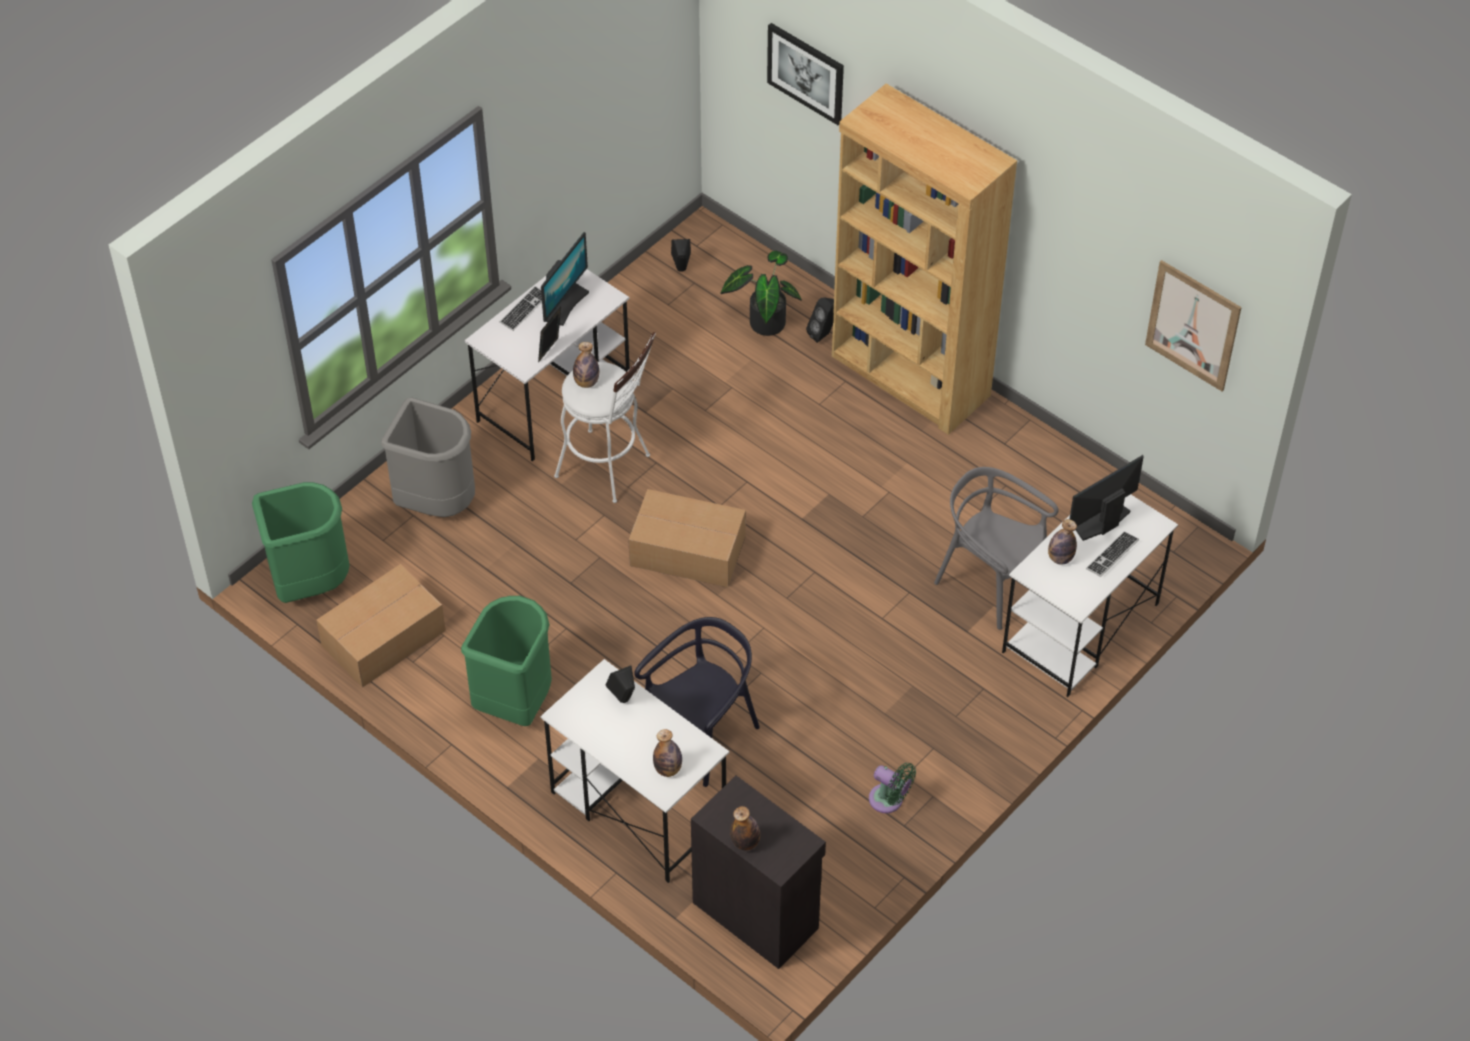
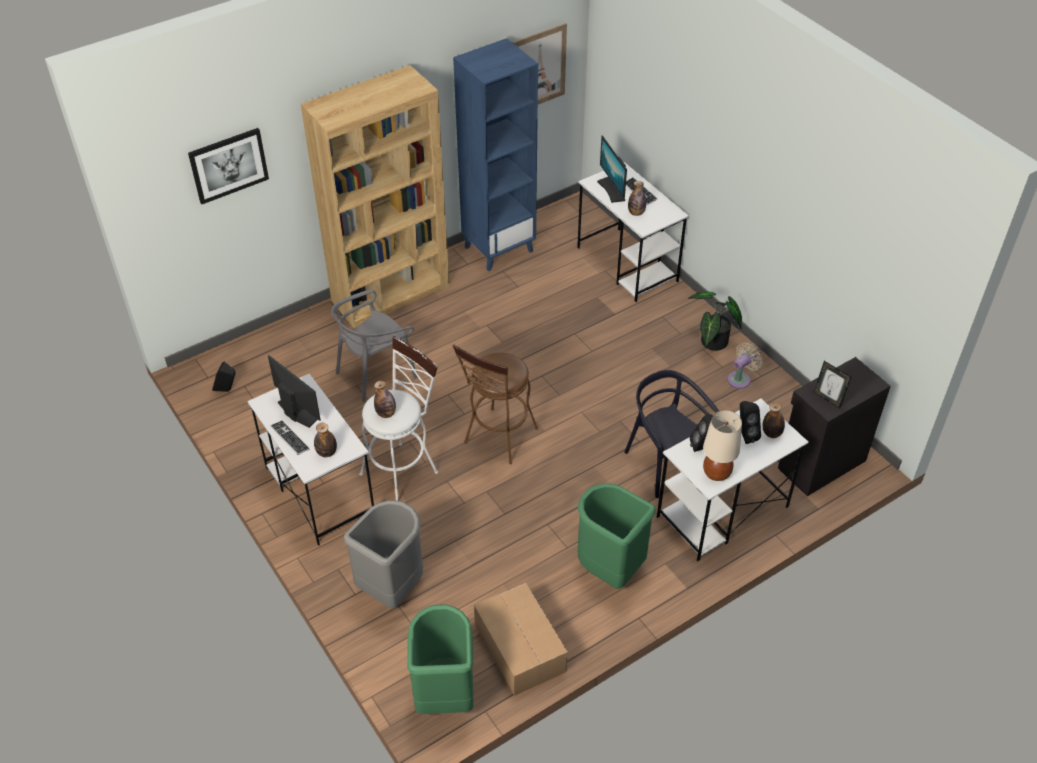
camera: 75 degrees left, 5 degrees down
(550, 351) = (343, 429): picture frame -> picture frame (828, 399)
(582, 718) = (716, 473): none -> beige table lamp
(686, 550) = (498, 440): cardboard box -> brown stool
(745, 842) = (852, 396): bottle -> bottle (327, 452)
(764, 321) = (302, 355): potted plant -> potted plant (711, 343)
(824, 334) = (331, 327): black speaker -> black speaker (745, 434)
(889, 801) = (740, 379): green fan -> beige fan
(990, 582) = (578, 295): grey chair -> grey chair (376, 373)
(1051, 470) = (499, 248): none -> blue bookcase

